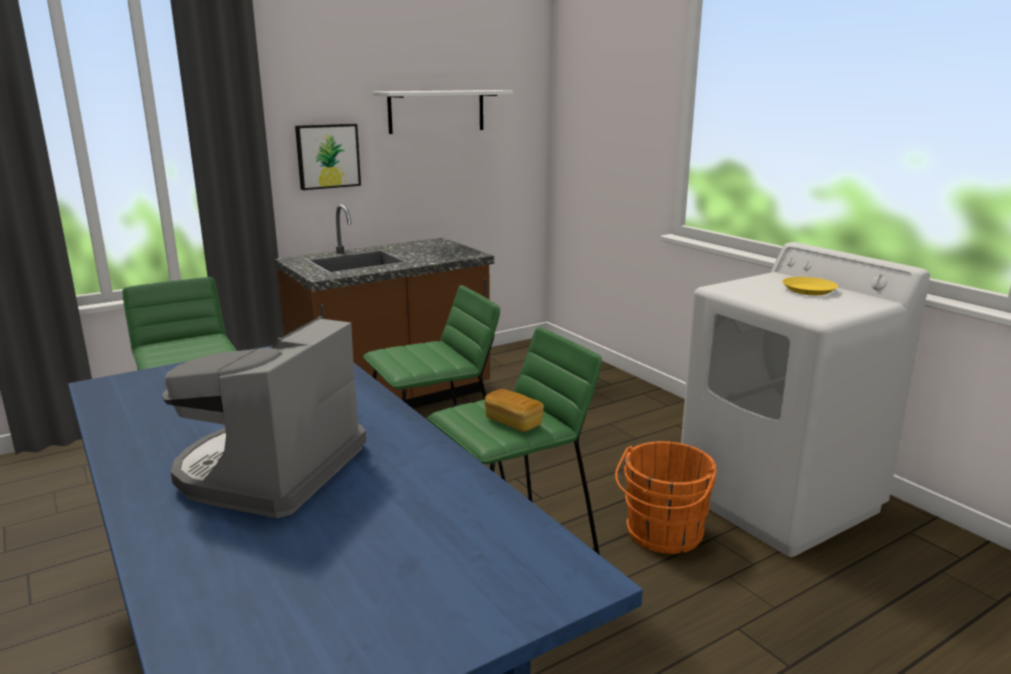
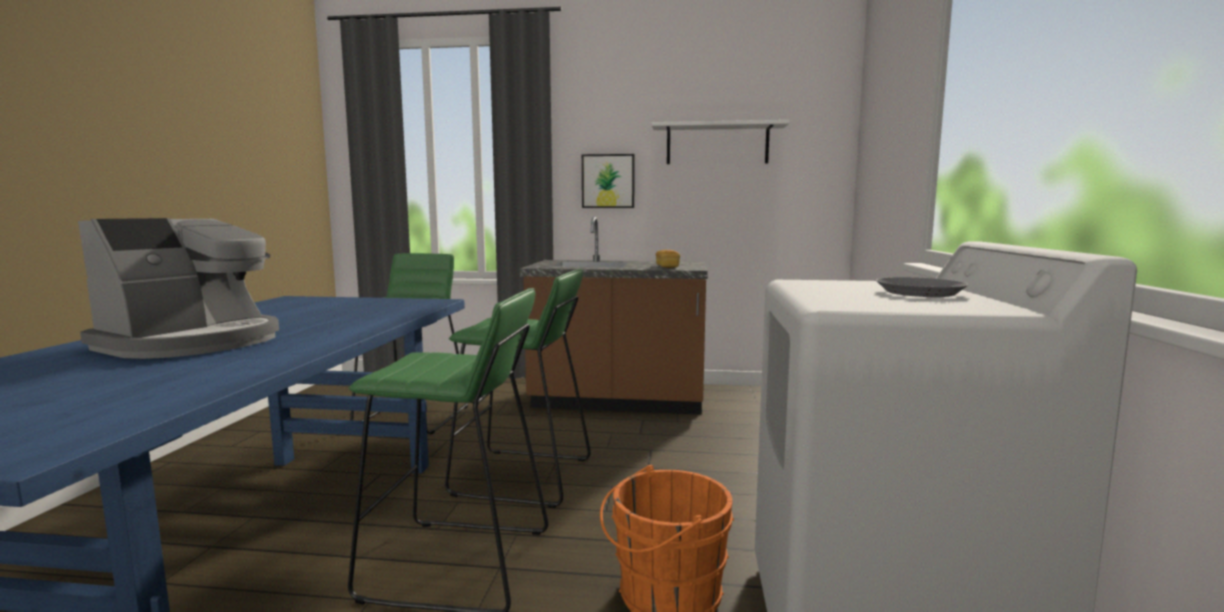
camera: 40 degrees right, 10 degrees down
(270, 471) = (194, 342): coffee machine -> coffee machine turned 150 degrees clockwise
(513, 422) = (431, 369): bread -> bread (667, 267)
(808, 290) = (919, 293): yellow plate -> grey plate

